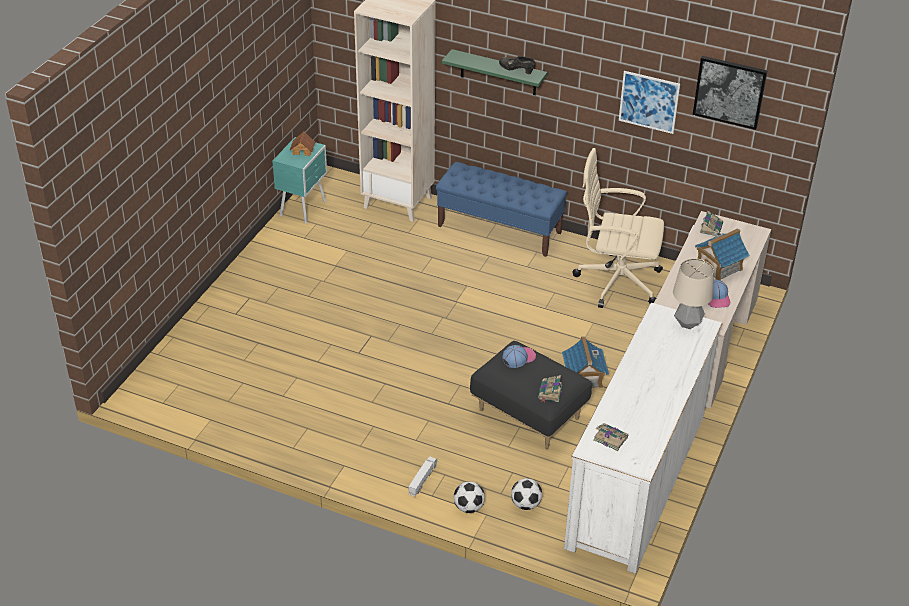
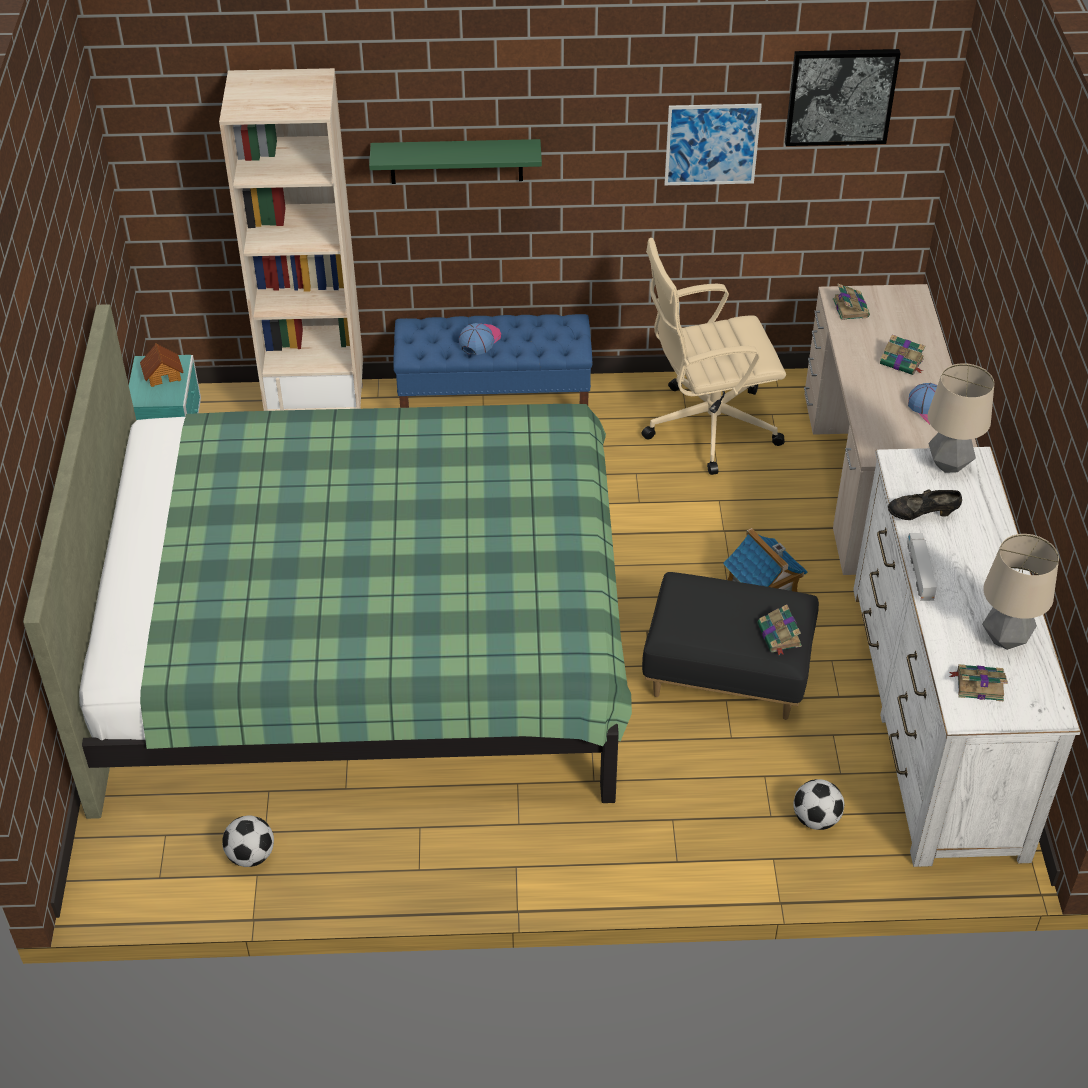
camera: 25 degrees left, 5 degrees up
(340, 329) = (363, 643): none -> green bed
(422, 479) = (646, 841): toy truck -> toy truck (919, 572)
(468, 507) = (741, 858): football -> football (251, 856)
(516, 70) = (494, 149): black shoe -> black shoe (922, 515)
(518, 358) = (698, 598): cap -> cap (480, 340)
(645, 421) = (1005, 639): none -> table lamp
(719, 266) = (902, 362): toy house -> book

